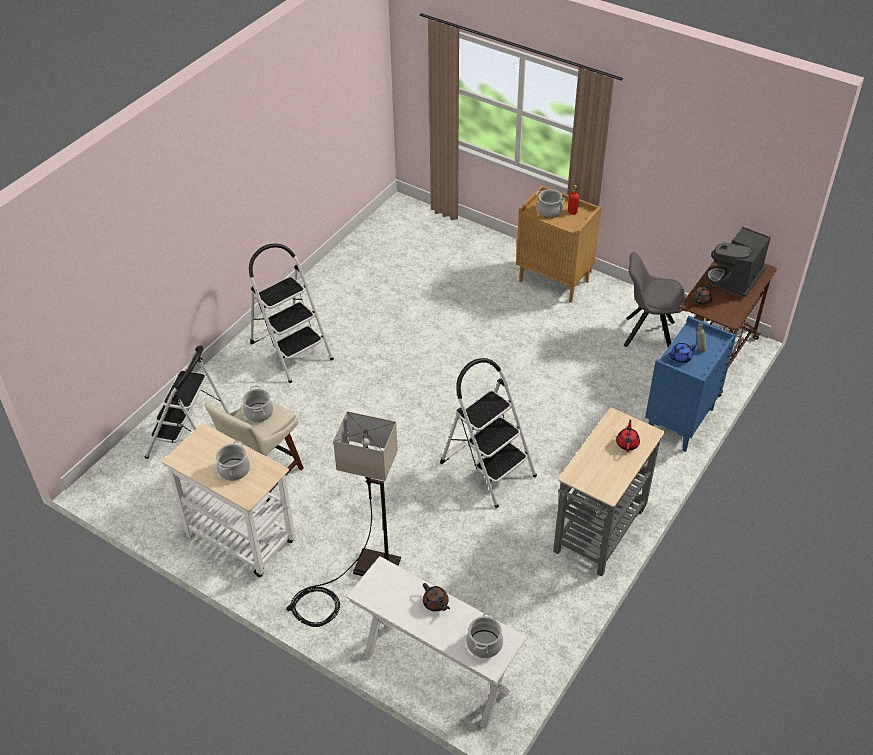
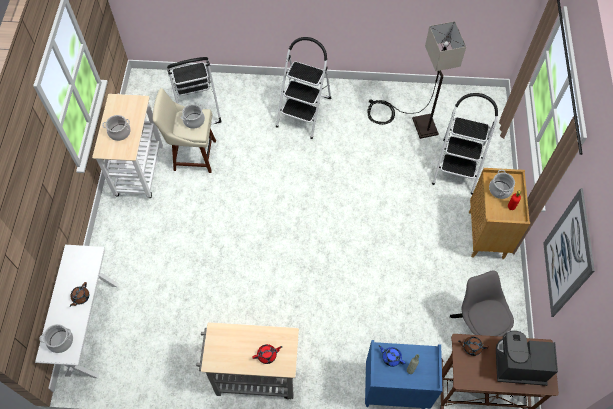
camera: 60 degrees right, 15 degrees up
(343, 587) = (131, 244): floor lamp -> floor lamp (401, 118)
(486, 467) = (271, 277): step ladder -> step ladder (458, 165)
(670, 176) = (567, 255): none -> picture

